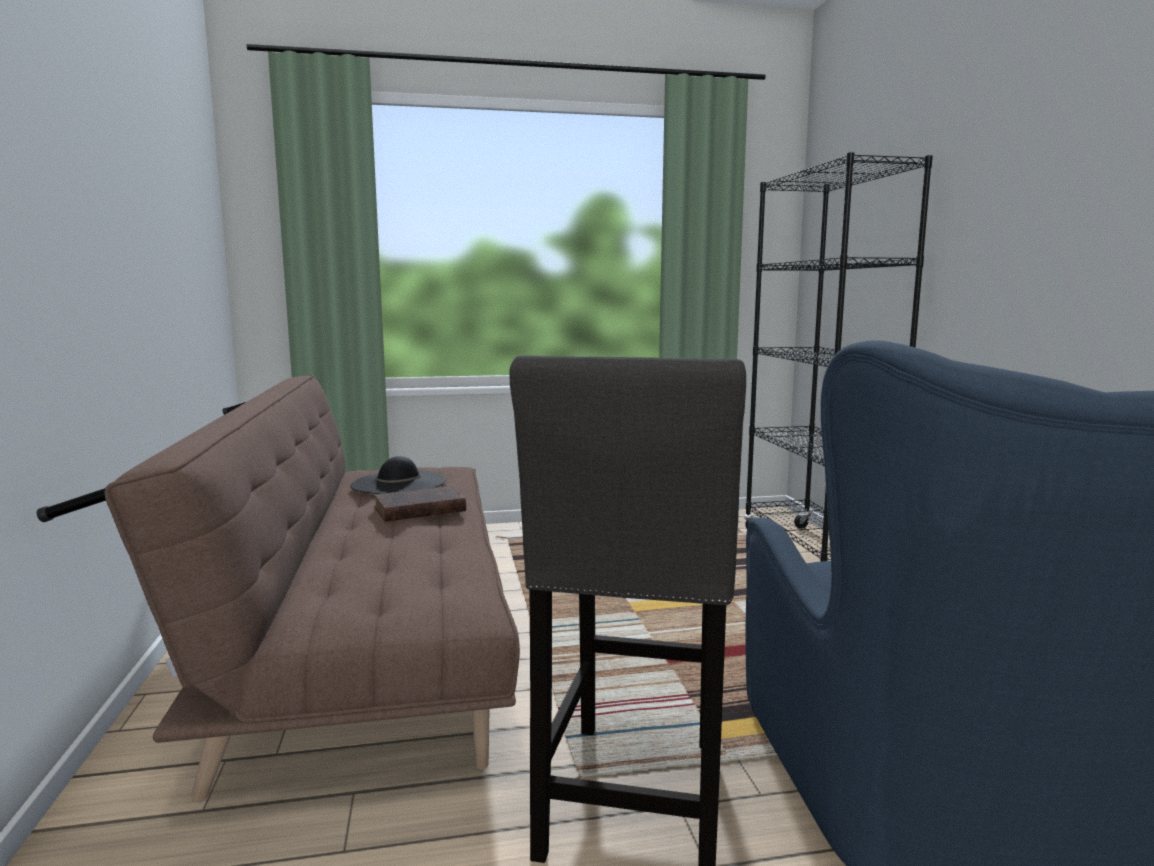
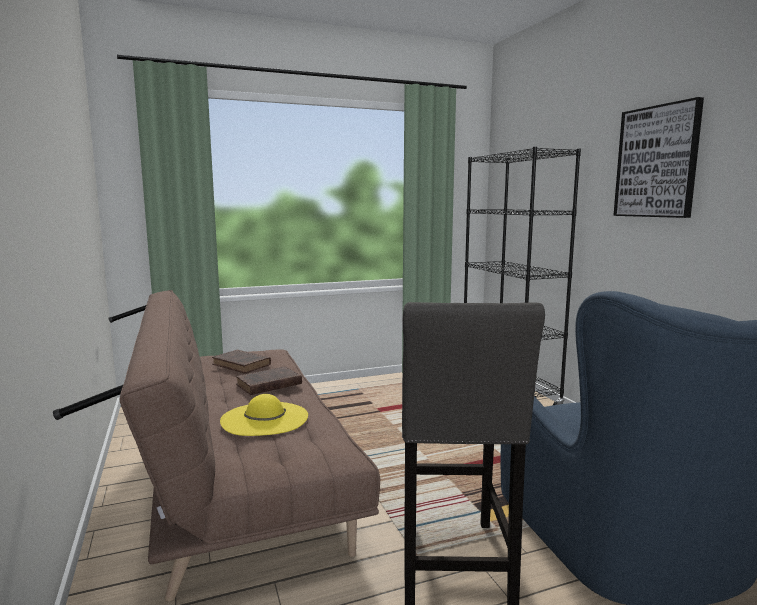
camera: 10 degrees left, 0 degrees up
(386, 553) = (264, 418): none -> yellow hat
(398, 483) = (242, 365): black hat -> brown book
(1054, 165) = (657, 162): none -> picture

